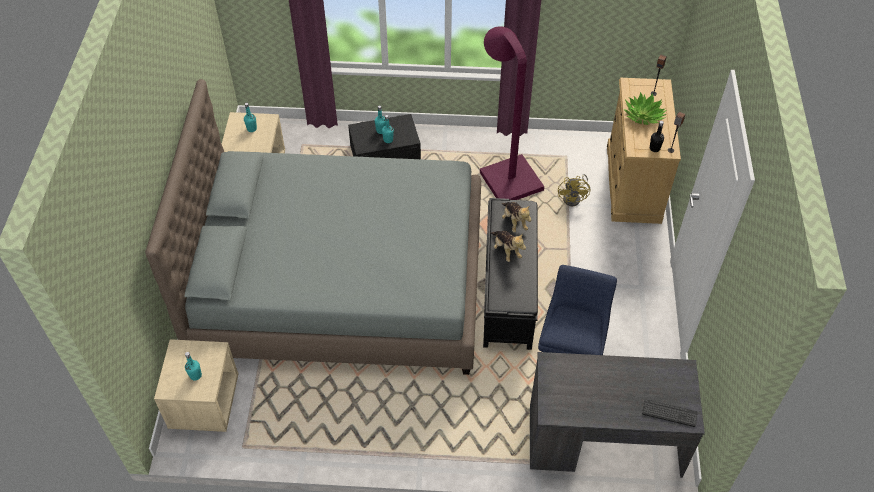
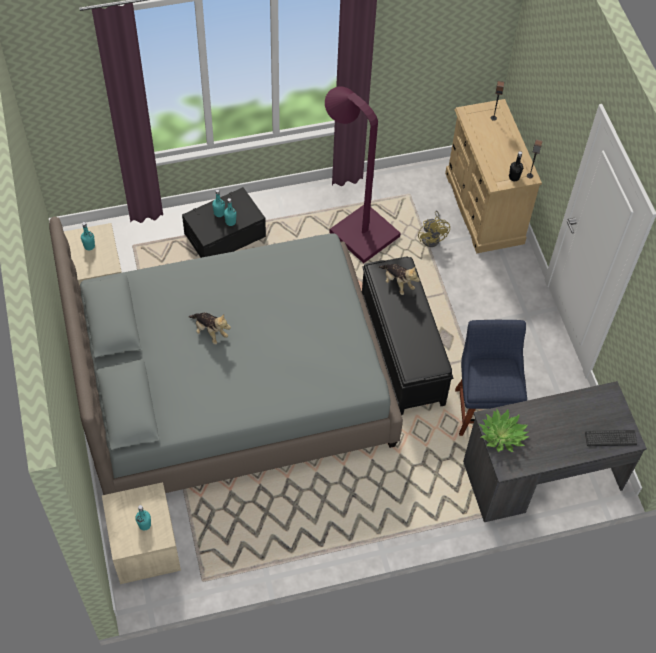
camera: 20 degrees left, 5 degrees up
(506, 250) = (400, 315): plush toy -> plush toy (210, 332)
(643, 116) = (492, 144): potted plant -> potted plant (502, 435)

